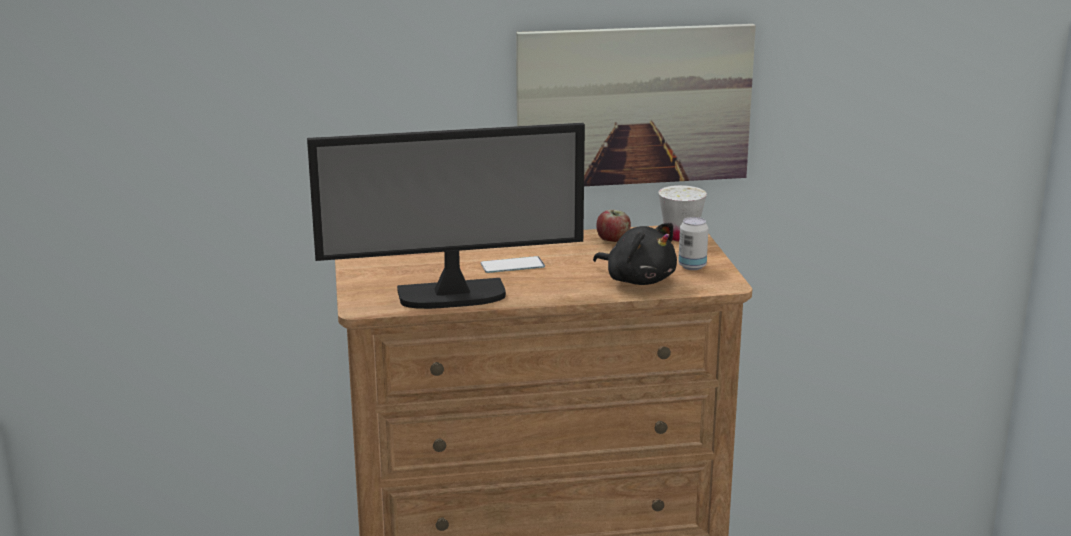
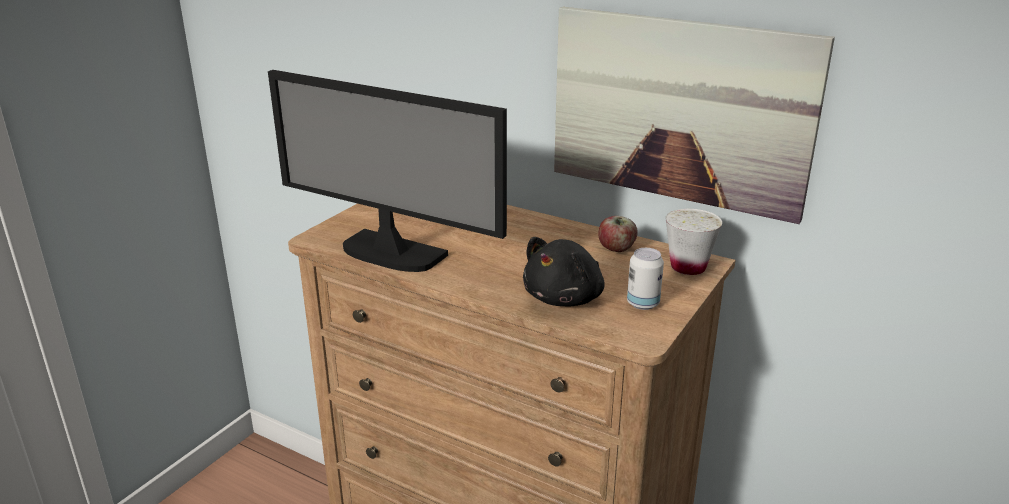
camera: 40 degrees right, 5 degrees up
(512, 265) = (488, 242): phone -> none
(638, 280) = (565, 298): black plush toy -> black plush toy turned 45 degrees clockwise

